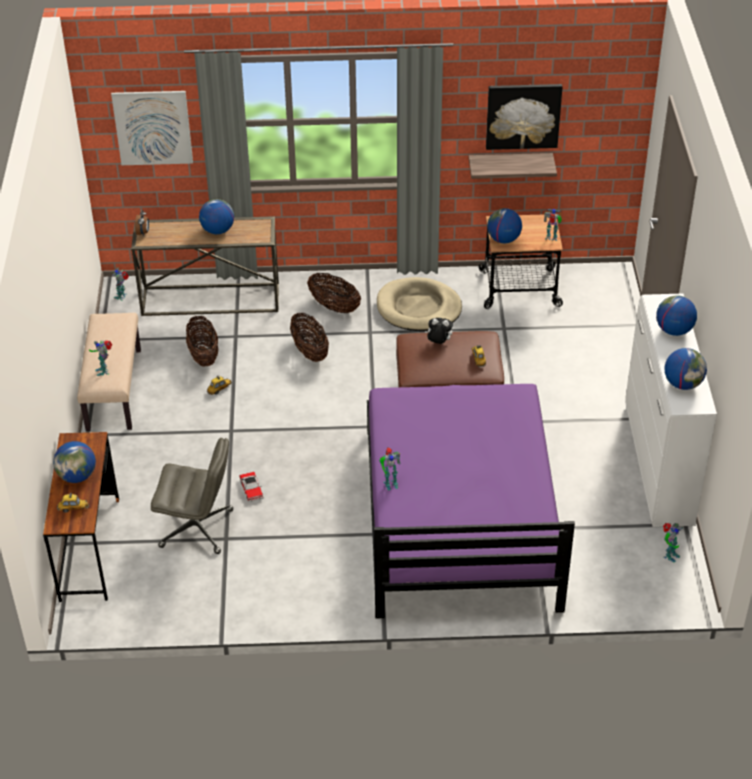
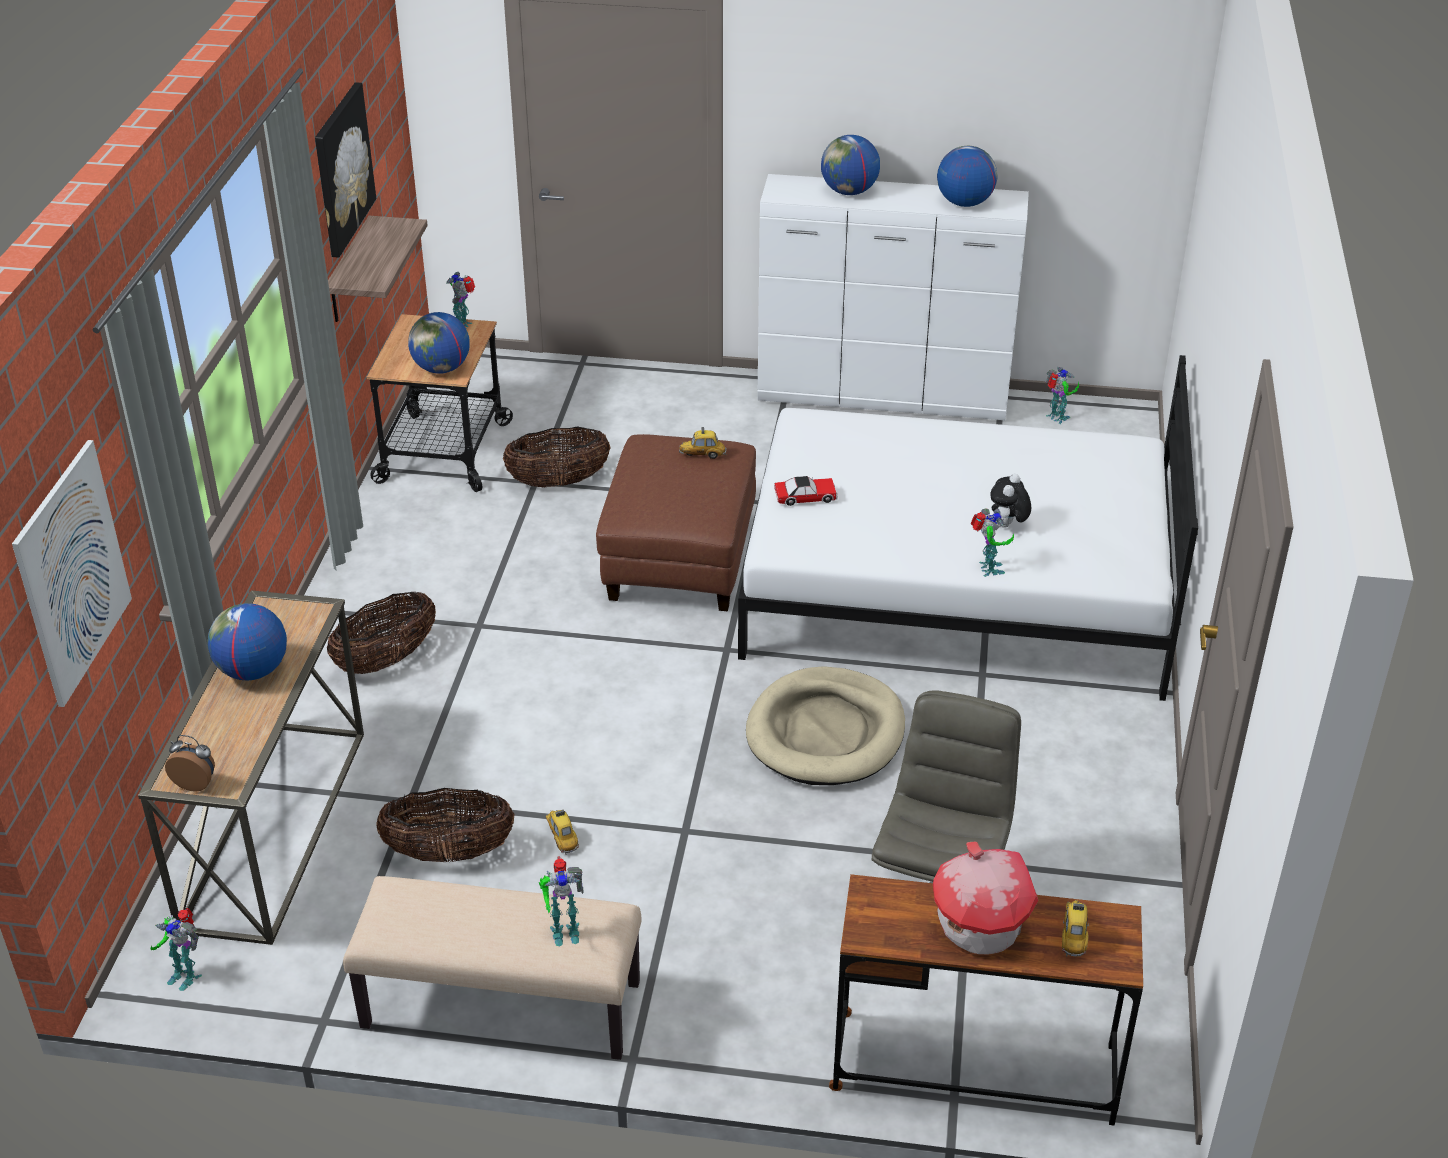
camera: 80 degrees left, 5 degrees down
(77, 476) = (979, 925): globe -> toy house
(251, 489) = (850, 816): toy car -> toy car (806, 497)
(310, 351) = (500, 704): basket -> basket (558, 482)
(418, 308) = (440, 562): beige dog bed -> beige dog bed (826, 732)
(438, 343) = (646, 488): plush toy -> plush toy (1007, 526)
(459, 517) = (957, 586): purple bed -> white bed

